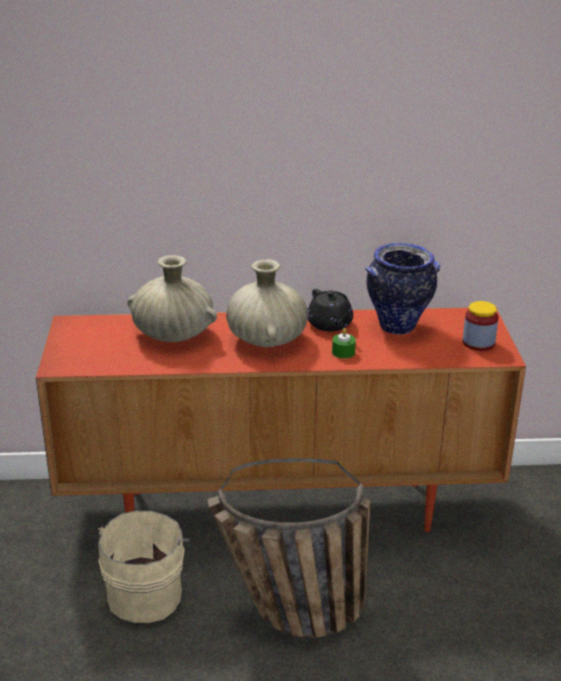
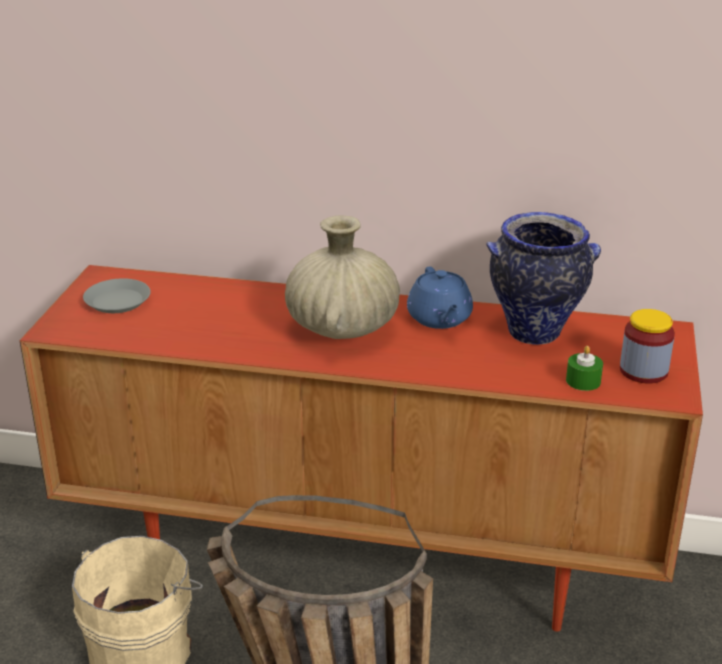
camera: 15 degrees right, 0 degrees up
(93, 340) = (117, 301): none -> grey plate
(173, 334) = (223, 306): beige vase -> none
(330, 324) = (439, 319): black teapot -> blue teapot
(343, 352) = (439, 359): green candle -> green candle (583, 381)

